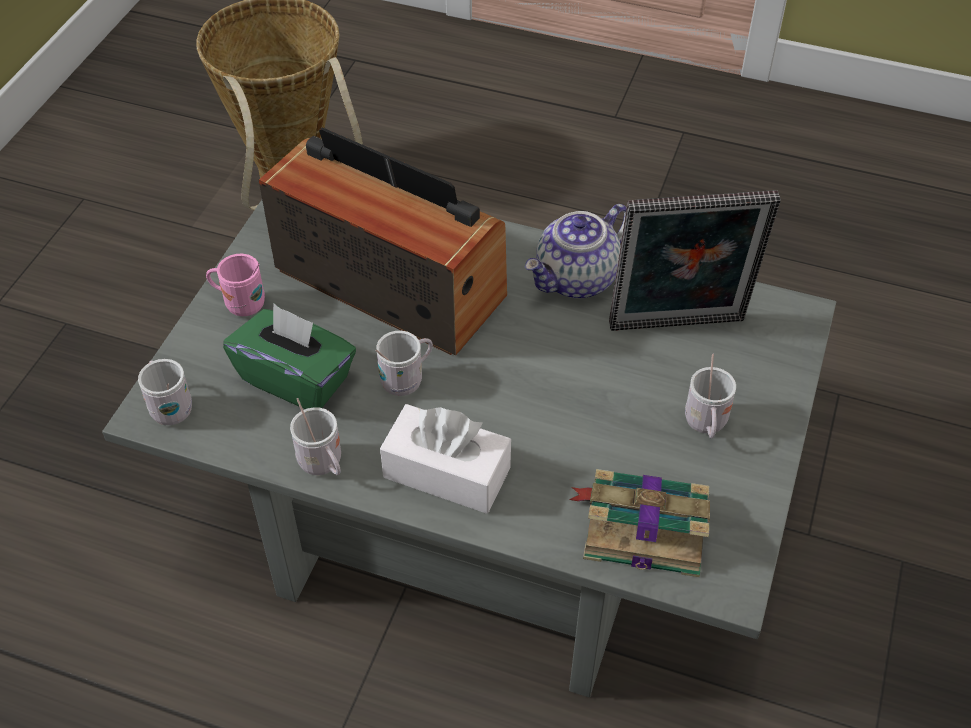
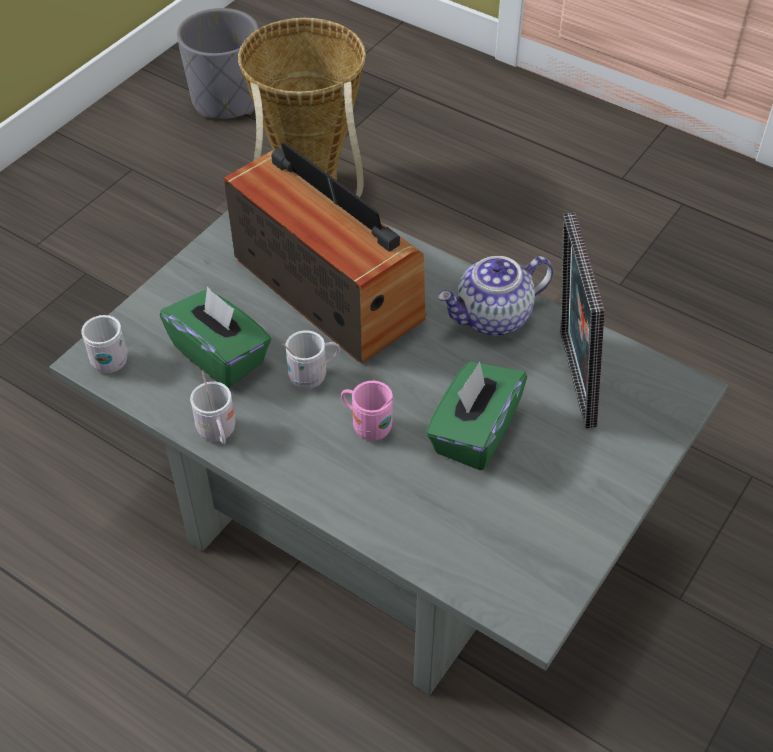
camera: 15 degrees right, 0 degrees up
(168, 105) = (226, 100): none -> grey planter
(239, 303) = (195, 282): pink mug -> pink mug (367, 425)
(446, 472) = (319, 462): white tissue box -> none
(599, 405) = (473, 433): none -> green tissue box
(641, 526) = (473, 547): book -> none
(678, 328) = (569, 379): picture frame -> picture frame turned 75 degrees clockwise
(705, 426) = (563, 471): white mug -> none

